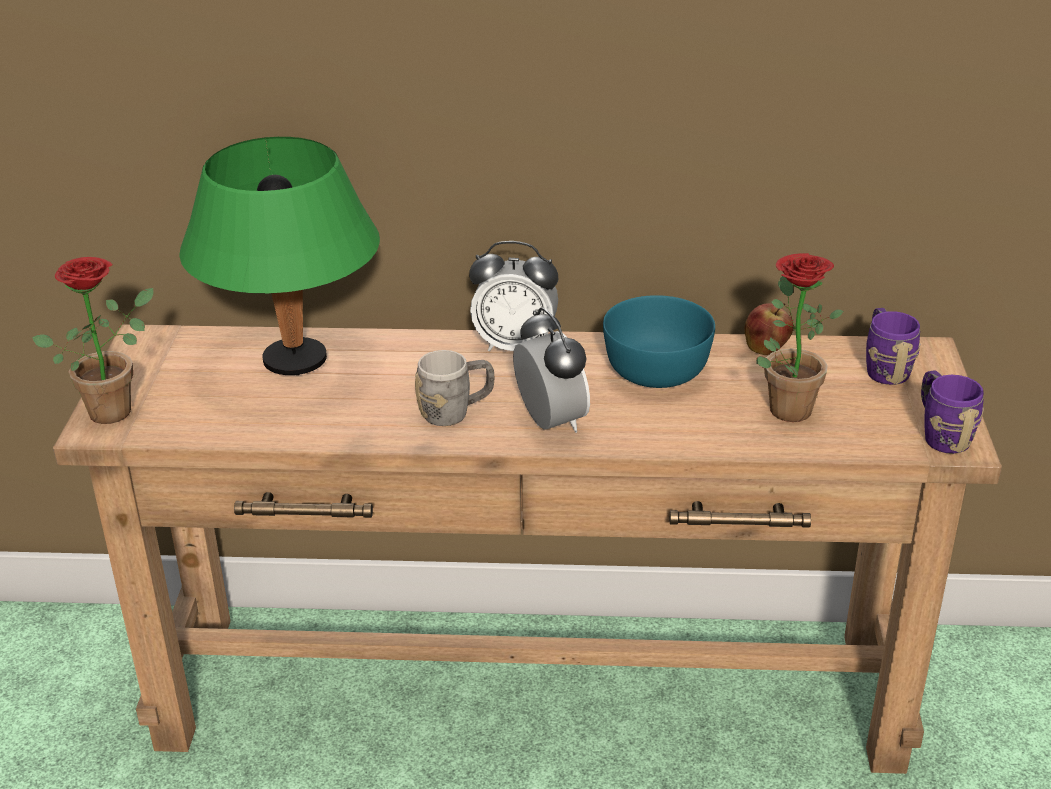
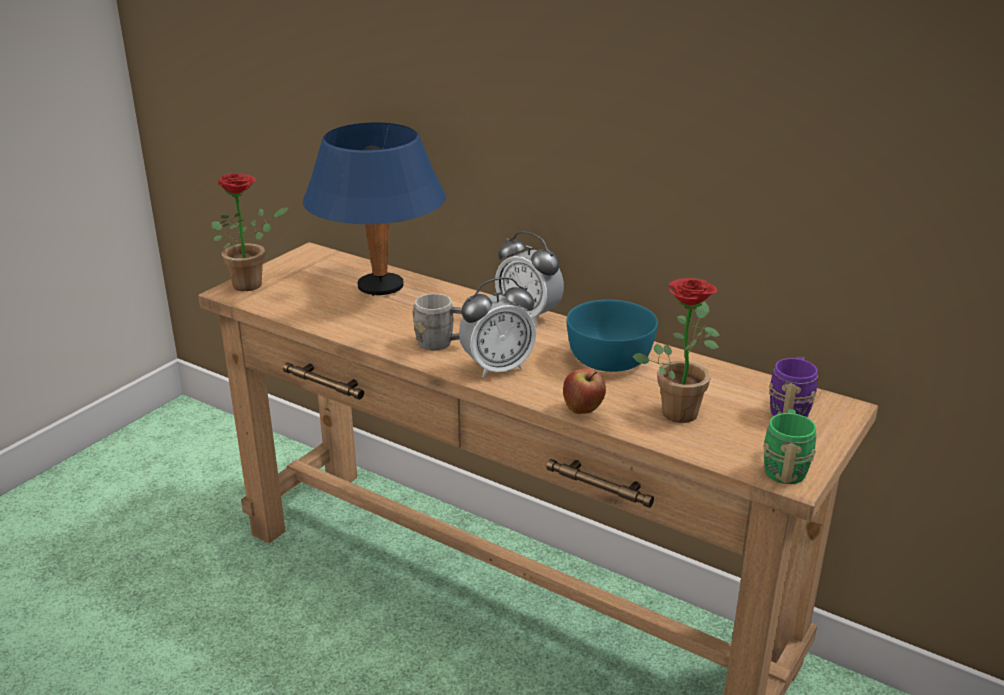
camera: 30 degrees right, 5 degrees down
(295, 362) = (380, 288): green table lamp -> blue table lamp
(551, 422) = (497, 368): alarm clock -> alarm clock turned 60 degrees clockwise
(766, 349) = (708, 369): apple -> apple (583, 410)
(941, 434) = (785, 467): purple mug -> green mug

